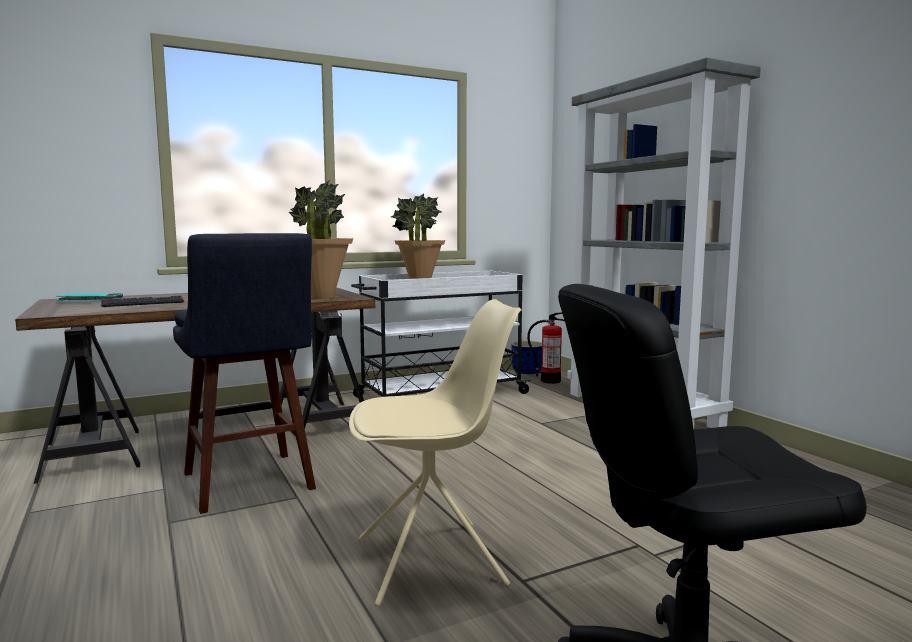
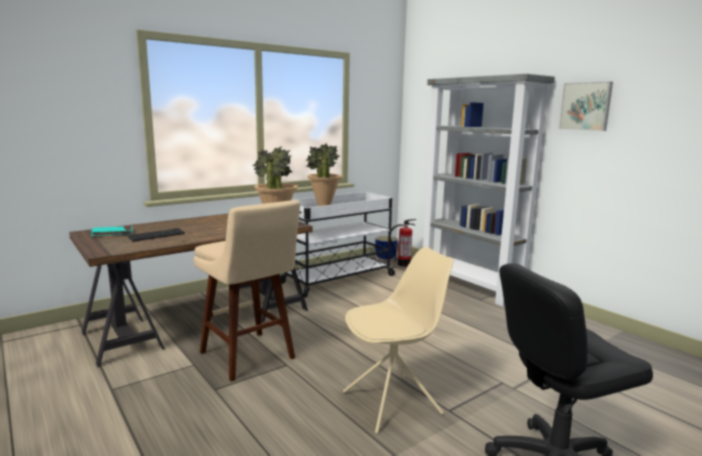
camera: 10 degrees left, 5 degrees up
(250, 484) = (250, 357): blue stool -> beige stool
(811, 105) = (586, 106): none -> picture

